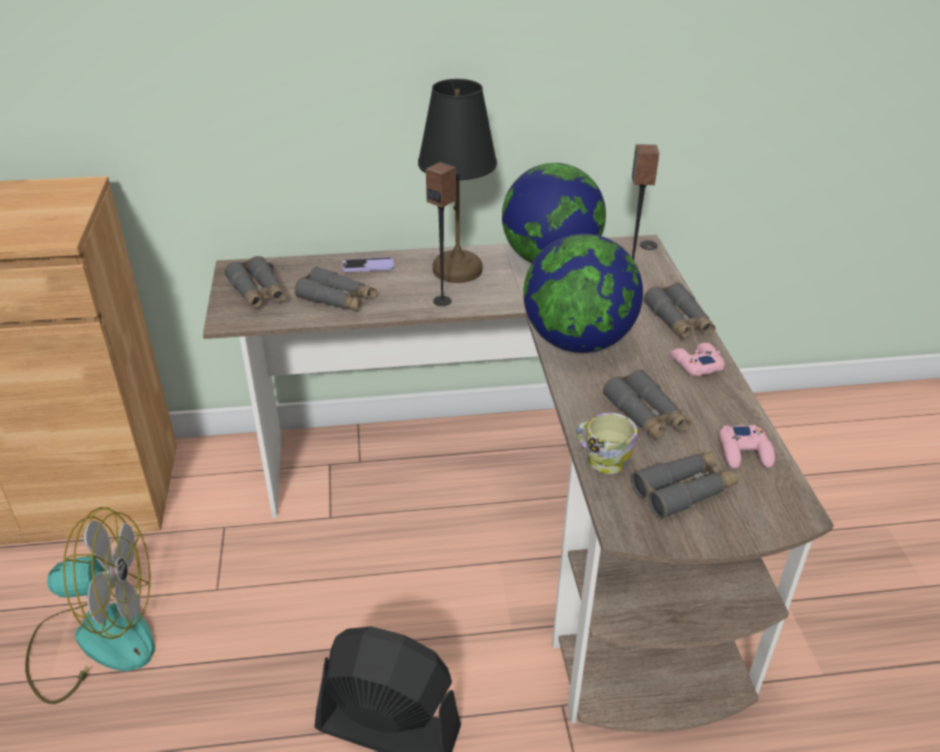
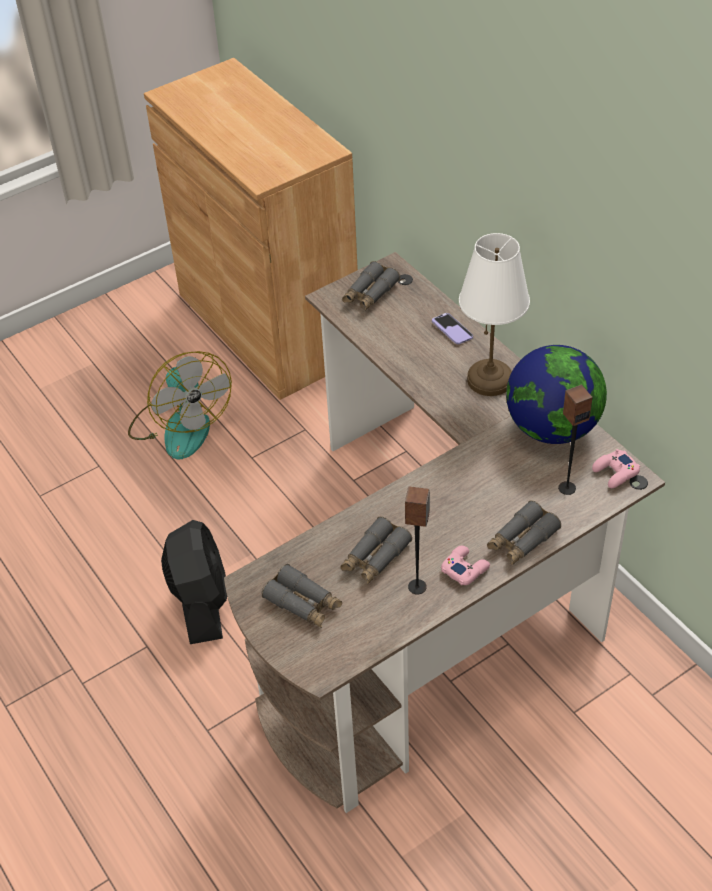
camera: 65 degrees right, 10 degrees up
(337, 299) = (394, 336): grey binoculars -> none
(442, 301) = (438, 390): speaker -> speaker (417, 587)
(456, 269) = (490, 379): black table lamp -> white table lamp
(577, 341) = (442, 487): globe -> none
(601, 458) = (310, 548): mug -> none
(744, 452) = (369, 627): pink game controller -> pink game controller (615, 472)

